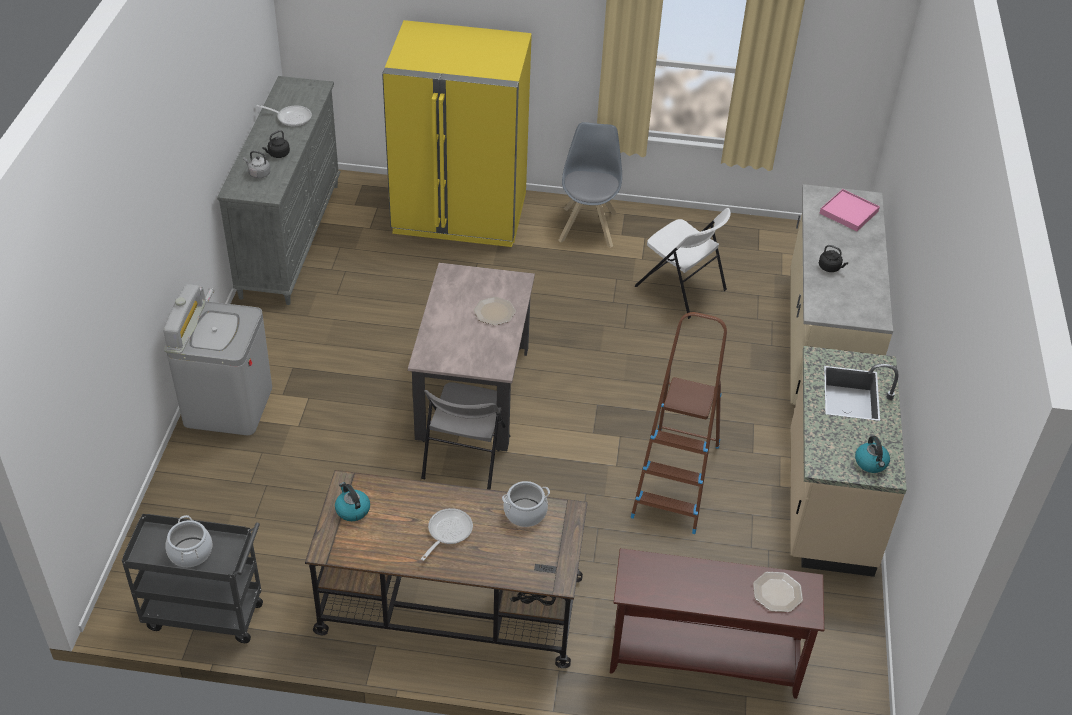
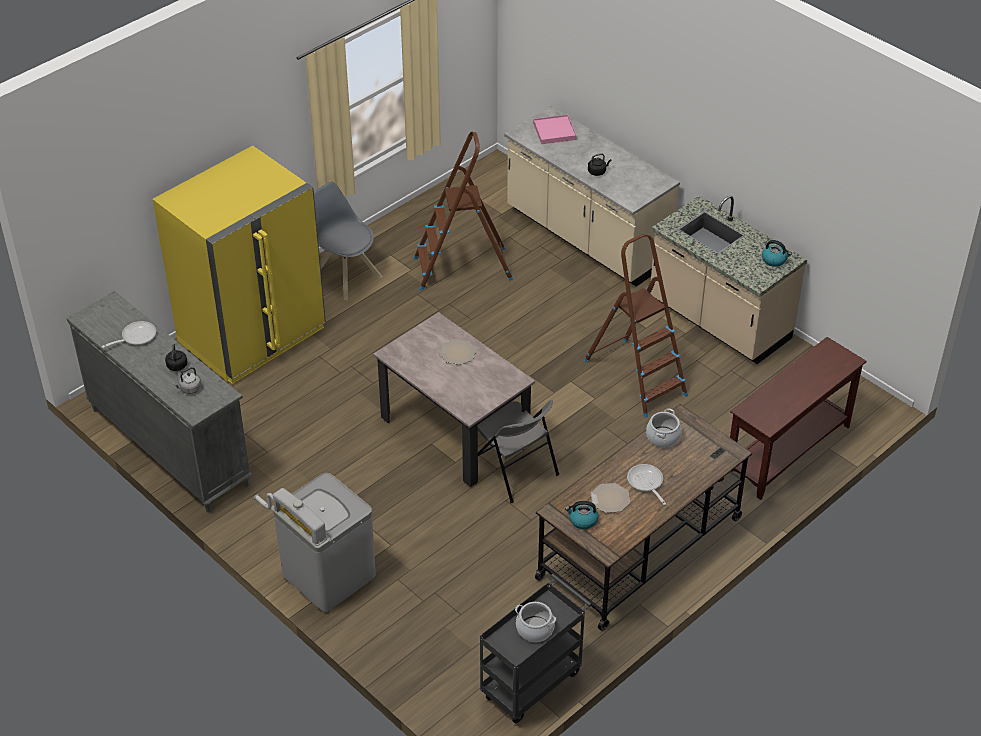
camera: 50 degrees left, 0 degrees up
(680, 288) = (462, 269): white chair -> brown step ladder
(777, 592) = (823, 363): plate -> plate (609, 498)

